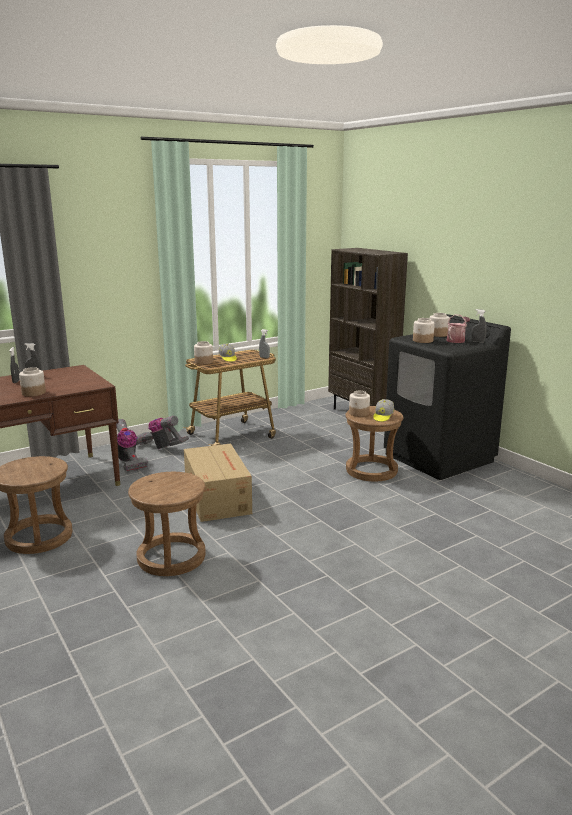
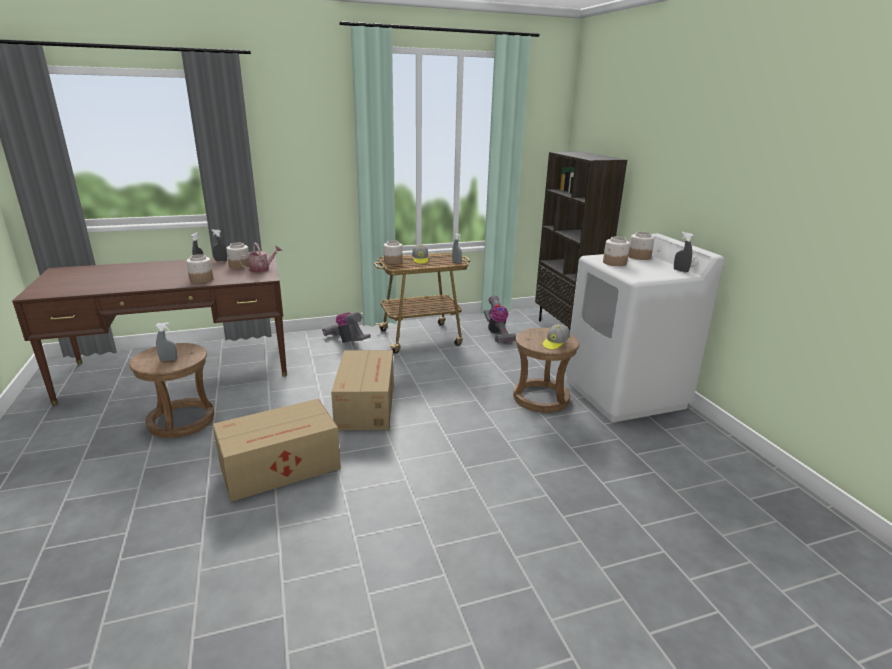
camera: 15 degrees right, 5 degrees up
(33, 472) = (168, 360): none -> grey spray bottle
(128, 461) = (309, 351): vacuum cleaner -> vacuum cleaner (497, 333)
(172, 557) = (282, 466): brown stool -> cardboard box
(359, 413) = (531, 336): jar -> jar (239, 266)
(439, 458) = (624, 394): black washing machine -> white washing machine
(457, 340) = (656, 266): watering can -> watering can (262, 269)

